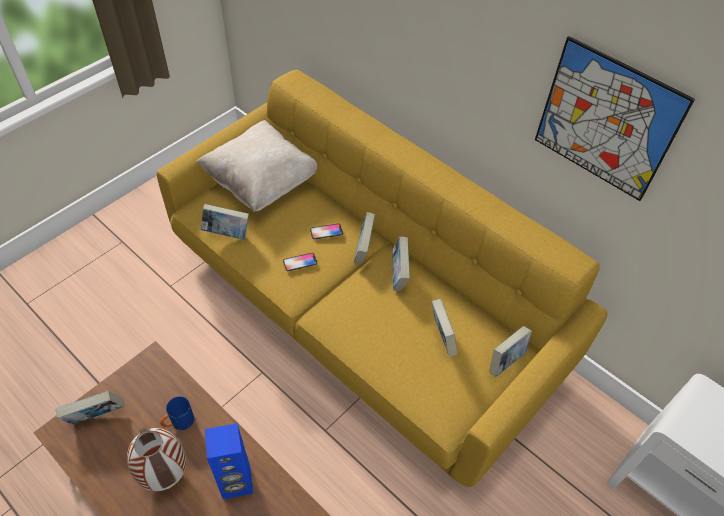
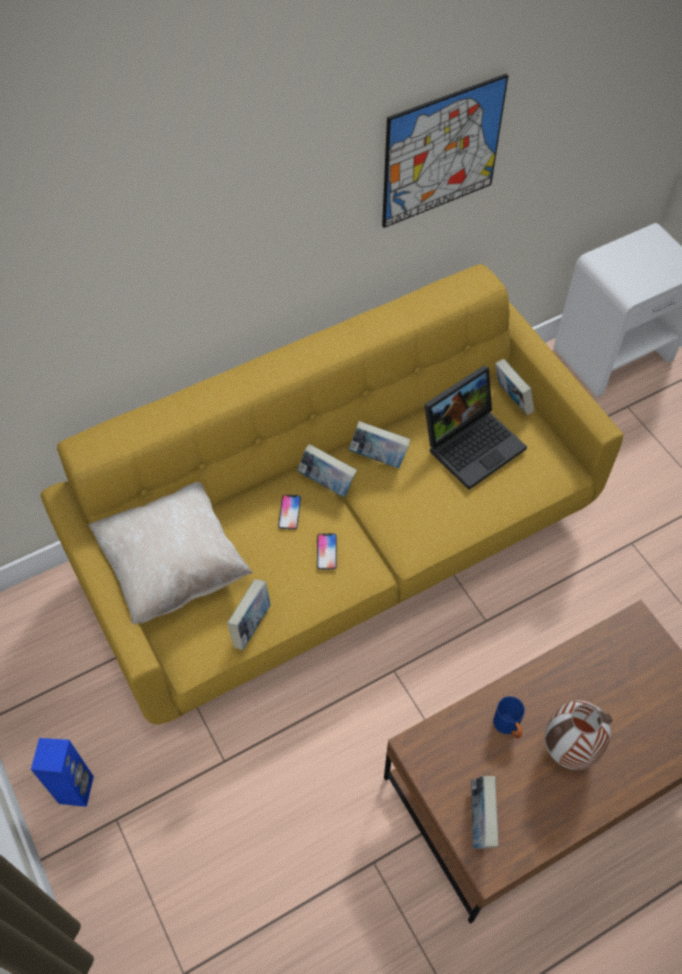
camera: 70 degrees left, 5 degrees up
(236, 483) = (592, 679): blue speaker -> blue speaker (77, 790)
(441, 338) = (473, 443): book -> laptop

